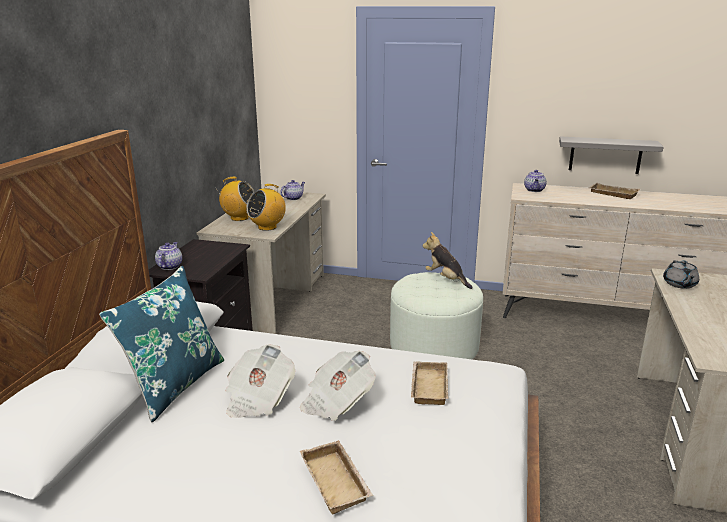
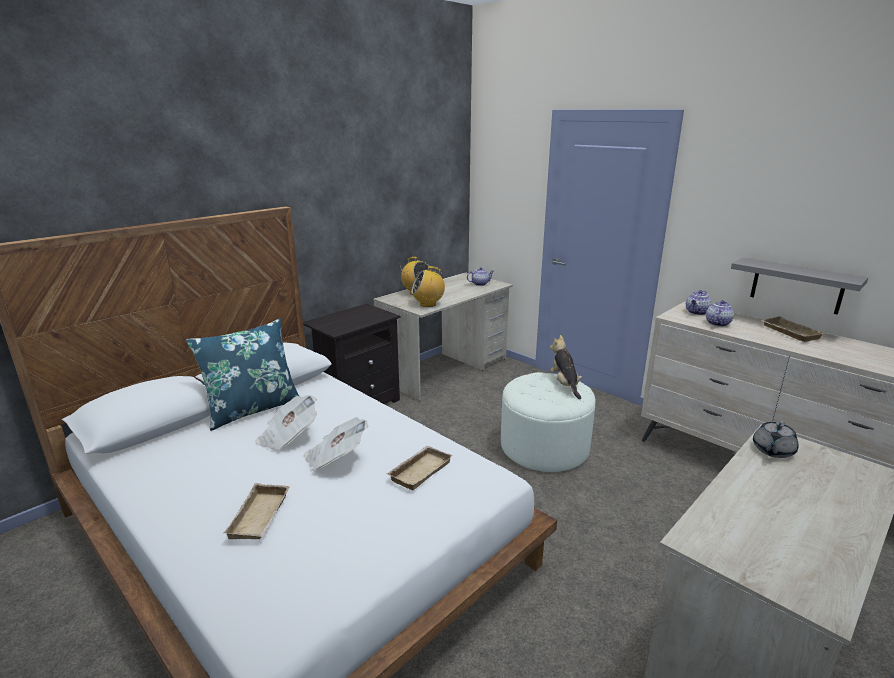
camera: 30 degrees right, 0 degrees up
(169, 266) = (325, 320): teapot -> teapot (717, 323)

